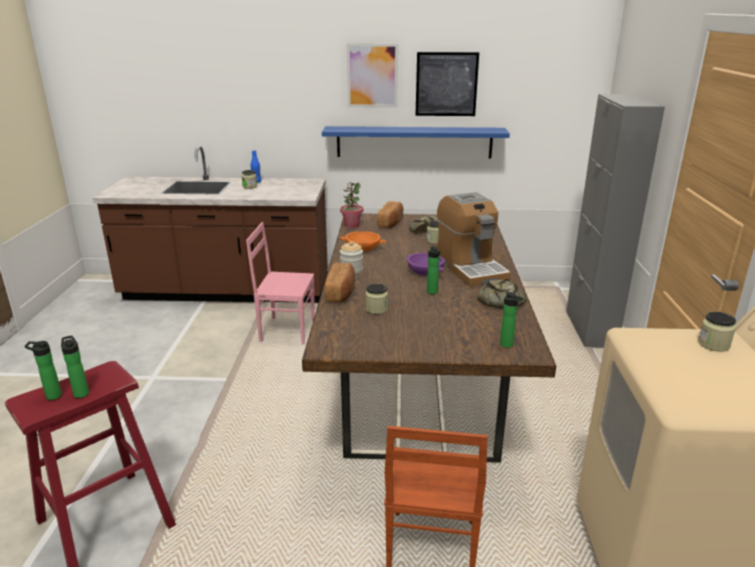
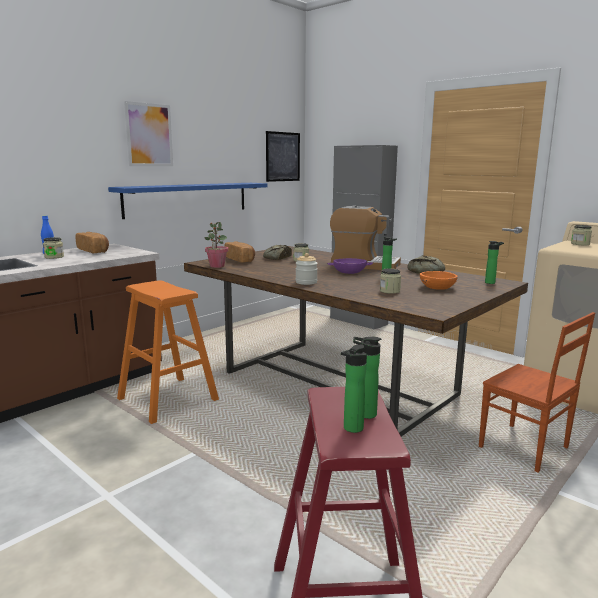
camera: 50 degrees left, 10 degrees down
(287, 330) = (167, 399): pink chair -> orange stool
(341, 292) = (342, 291): bread -> bread (93, 251)
(363, 248) = (271, 273): orange bowl -> orange bowl (437, 287)
(446, 84) = (208, 145): picture -> picture (283, 156)

